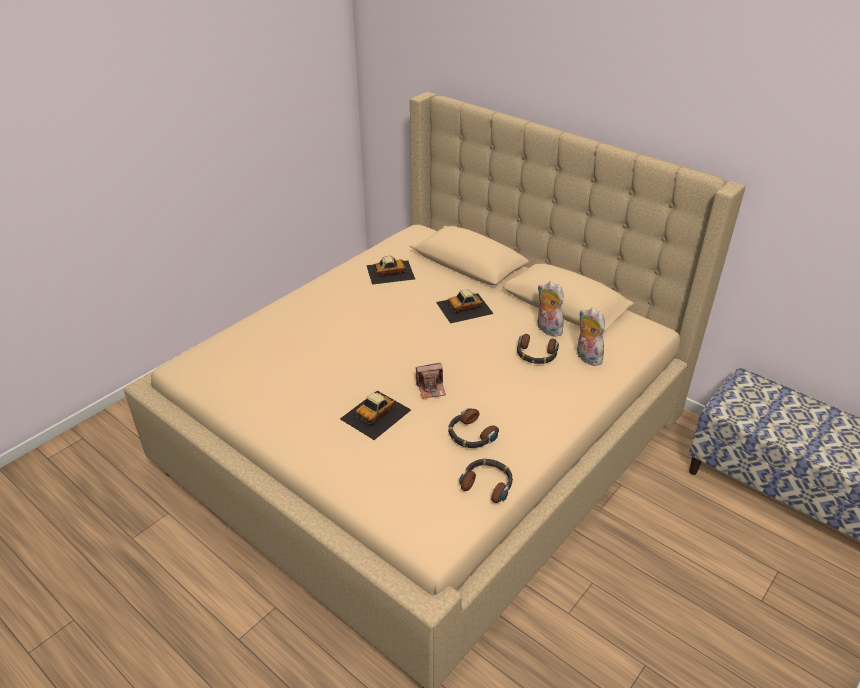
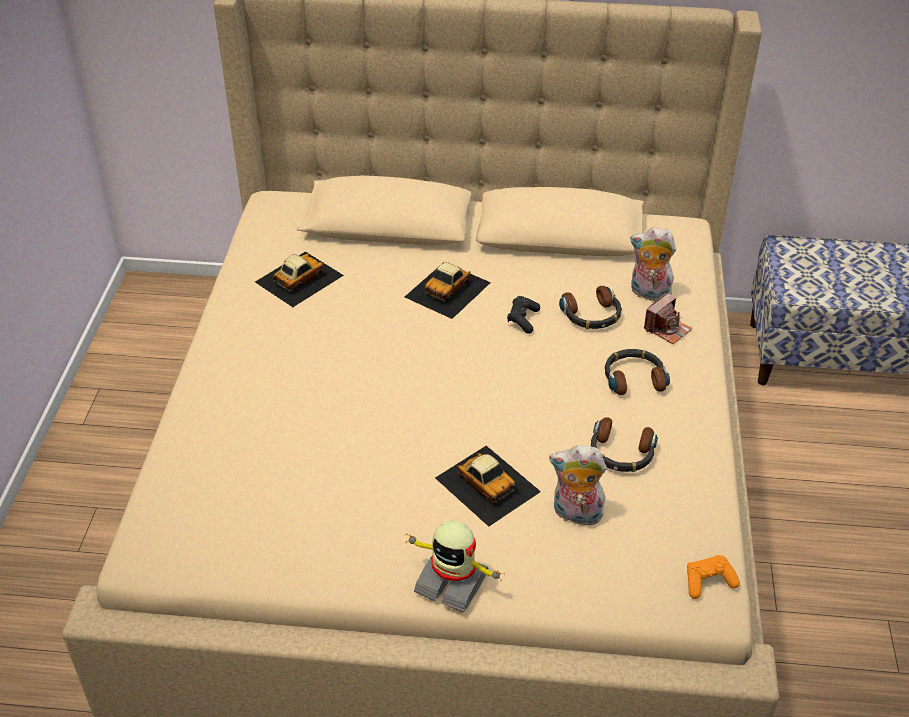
camera: 35 degrees left, 5 degrees up
(303, 452) = (452, 581): none -> toy robot
(376, 414) = (487, 484): toy car -> toy car turned 45 degrees counterclockwise
(431, 388) = (518, 417): camera -> camera (667, 329)
(445, 530) = (708, 582): none -> orange game controller
(487, 483) = (696, 502): headphones -> headphones (634, 377)
(491, 340) = (523, 320): none -> black game controller
(547, 329) = (572, 277): plush toy -> plush toy (575, 515)

